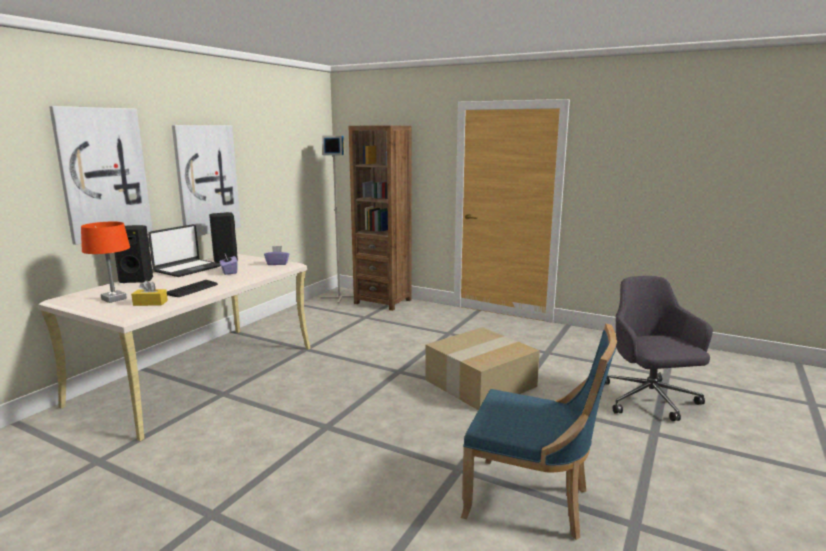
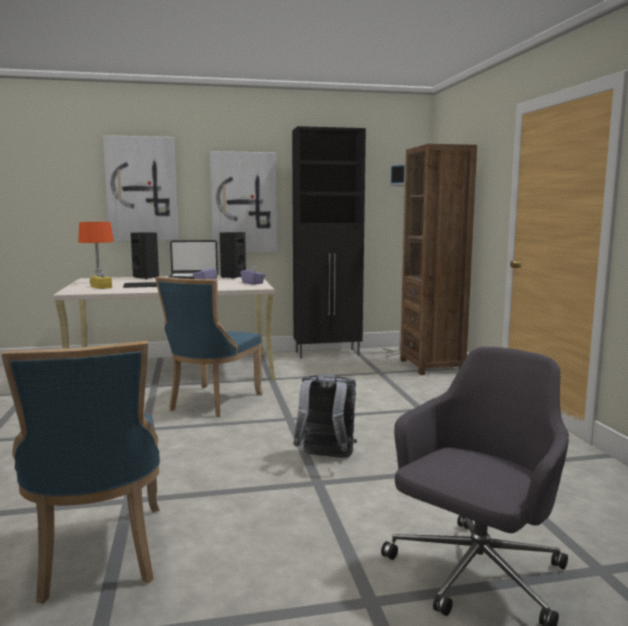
camera: 50 degrees right, 5 degrees down
(291, 314) = (328, 353): none -> black cabinet
(316, 384) = (212, 402): none -> blue chair
(480, 384) = (326, 458): cardboard box -> grey backpack

